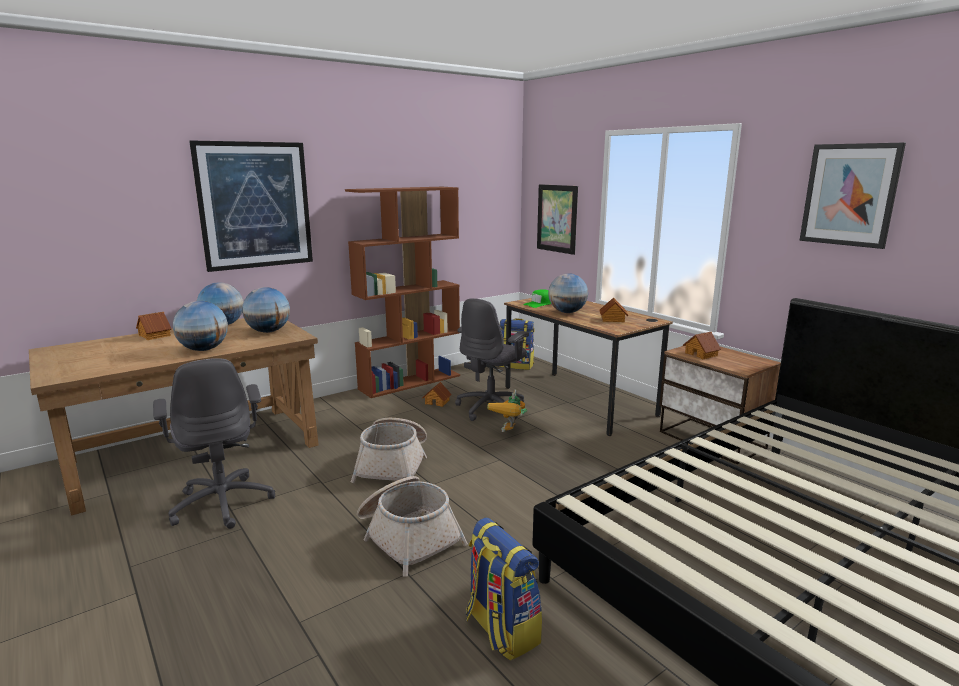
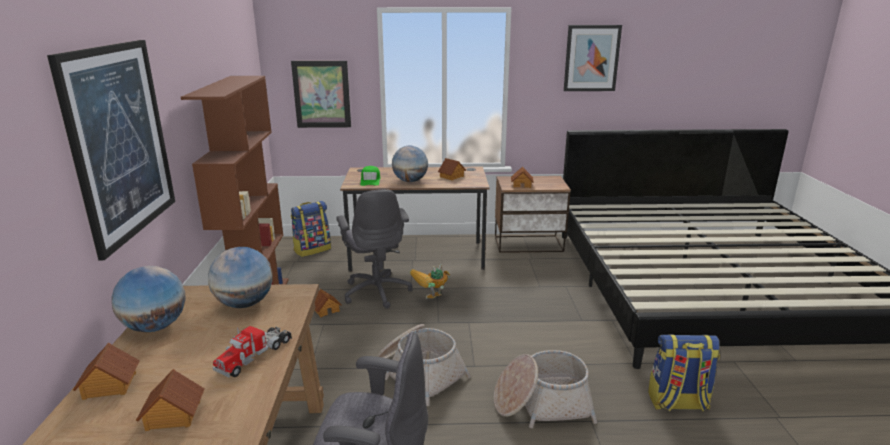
camera: 55 degrees left, 5 degrees up
(129, 353) = (173, 416): none -> toy house
(204, 349) = (254, 355): globe -> toy truck
(510, 432) = (431, 301): toy robot -> toy robot turned 90 degrees clockwise

